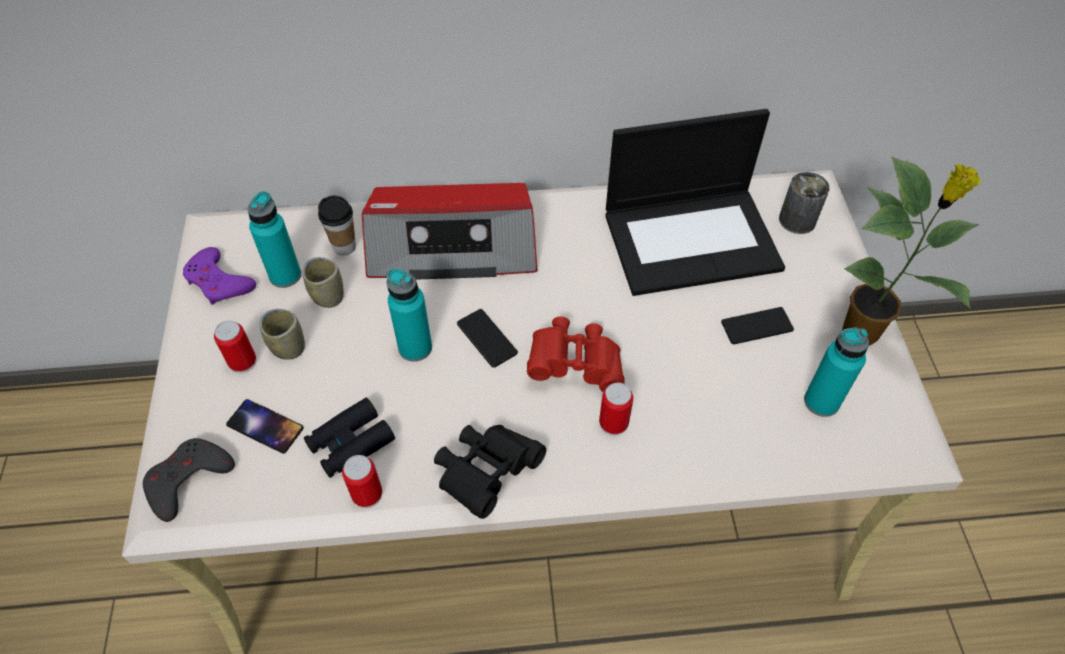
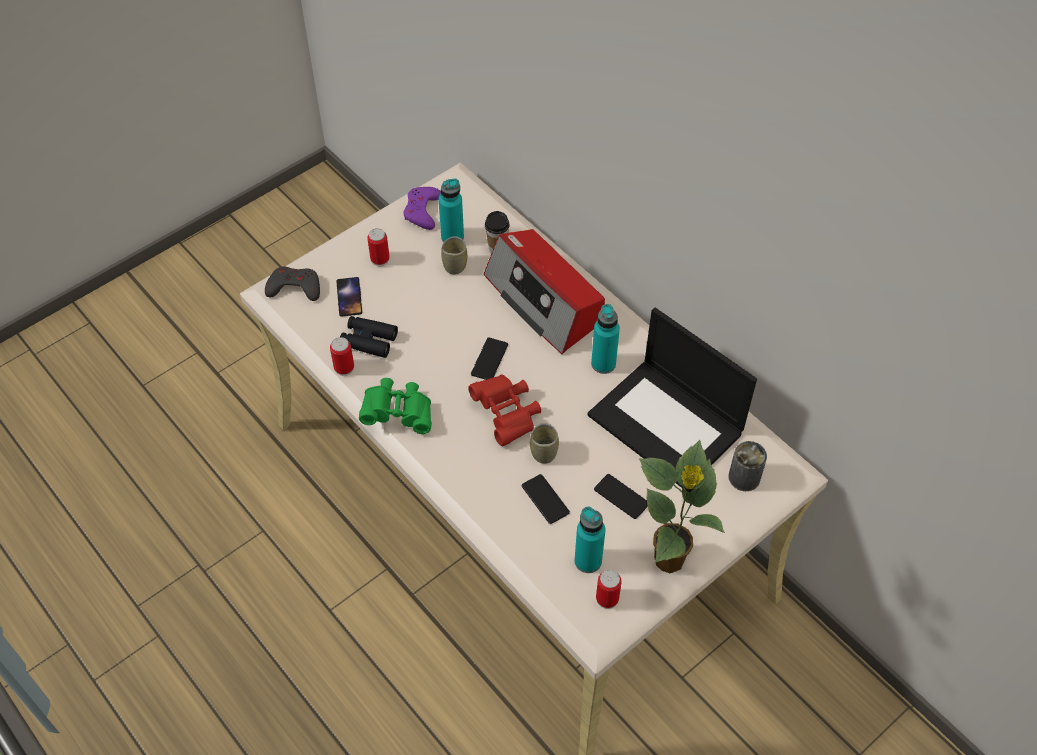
camera: 55 degrees right, 0 degrees up
(288, 347) = (405, 272): cup -> cup (544, 453)
(415, 348) = (454, 329): turquoise bottle -> turquoise bottle (603, 364)
(486, 473) = (398, 413): black binoculars -> green binoculars
(613, 423) = (480, 456): can -> can (607, 599)
(715, 395) = (545, 499): none -> phone

